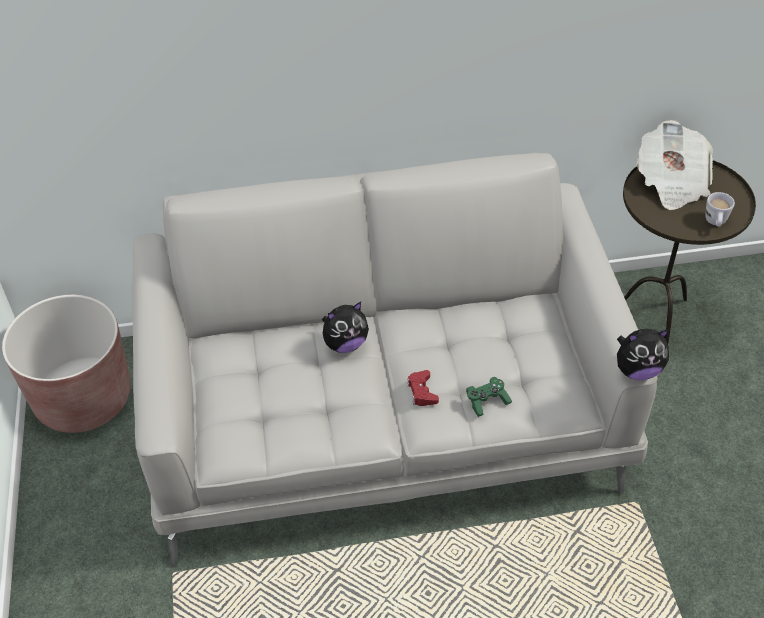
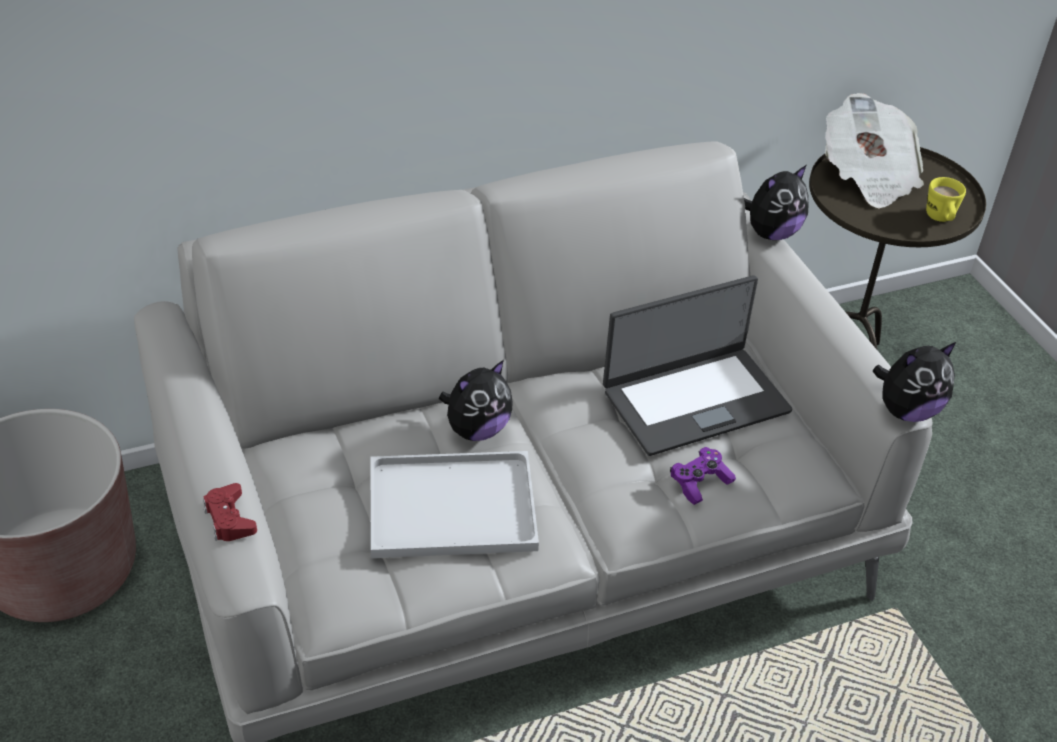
camera: 15 degrees left, 5 degrees down
(316, 396) = (455, 505): none -> white tray
(422, 392) = (606, 481): red game controller -> red game controller (229, 519)
(487, 401) = (700, 483): green game controller -> purple game controller
(501, 339) = (694, 399): none -> laptop
(583, 222) = (771, 233): none -> plush toy
(715, 223) = (941, 219): white mug -> yellow mug

